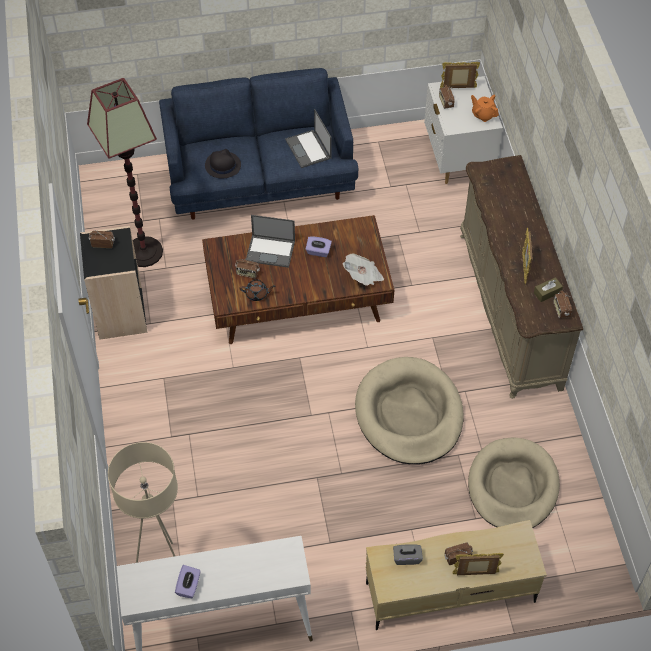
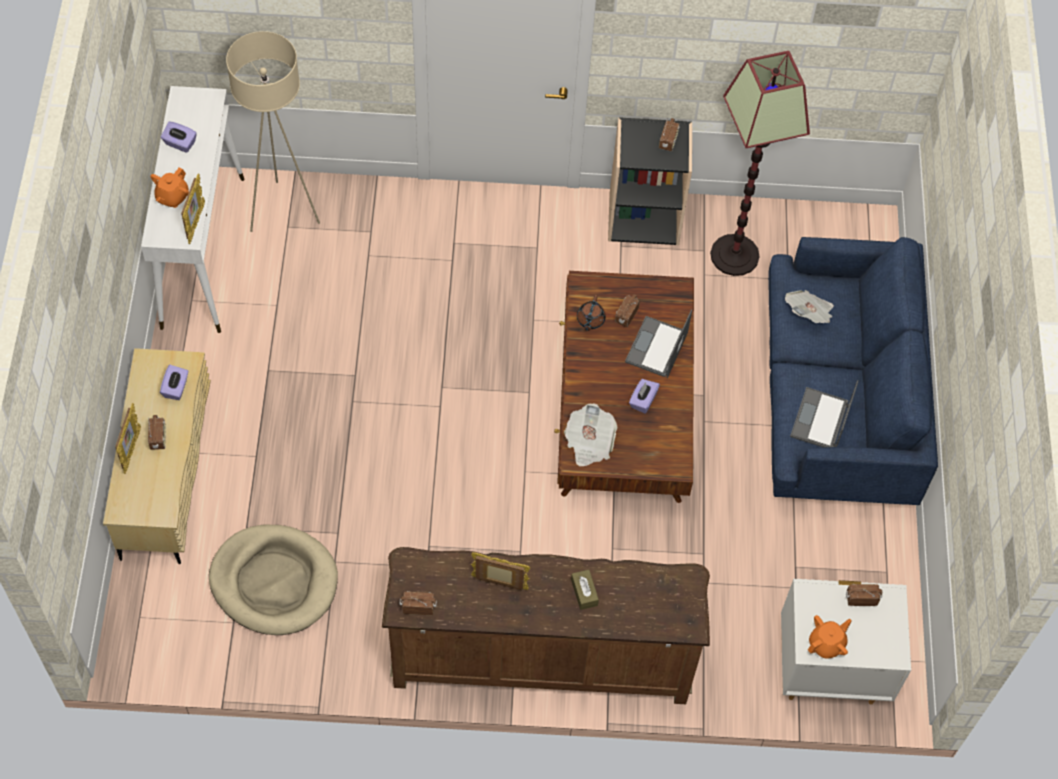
camera: 100 degrees right, 5 degrees up
(222, 165) = (809, 314): black hat -> newspaper
(251, 574) = (172, 197): none -> orange teapot
(308, 149) = (820, 420): laptop -> laptop turned 60 degrees counterclockwise
(407, 558) = (176, 388): grey tissue box -> purple tissue box
(409, 414) = (412, 493): beige dog bed -> none
(458, 88) = (888, 624): picture frame -> picture frame (195, 223)
(547, 293) = (451, 599): brown tissue box -> brown tissue box (584, 592)

